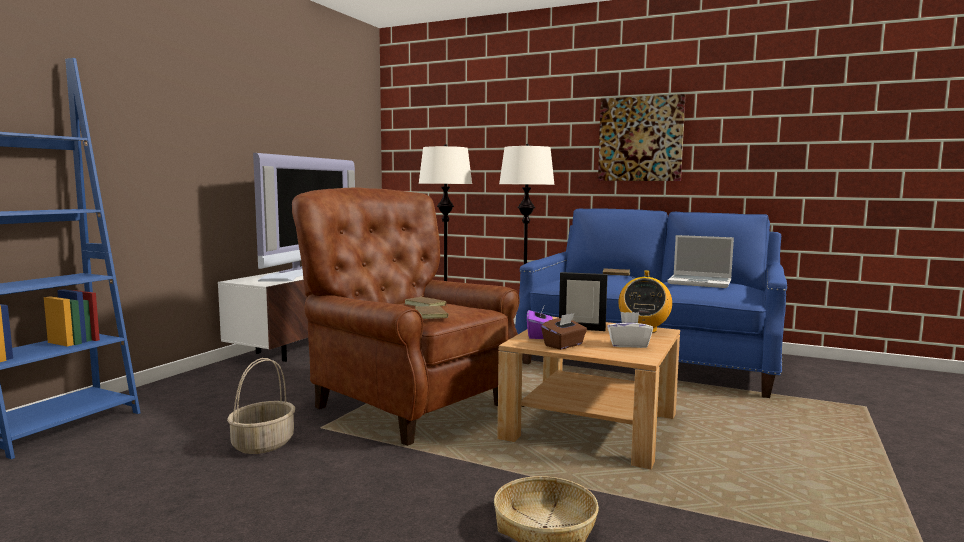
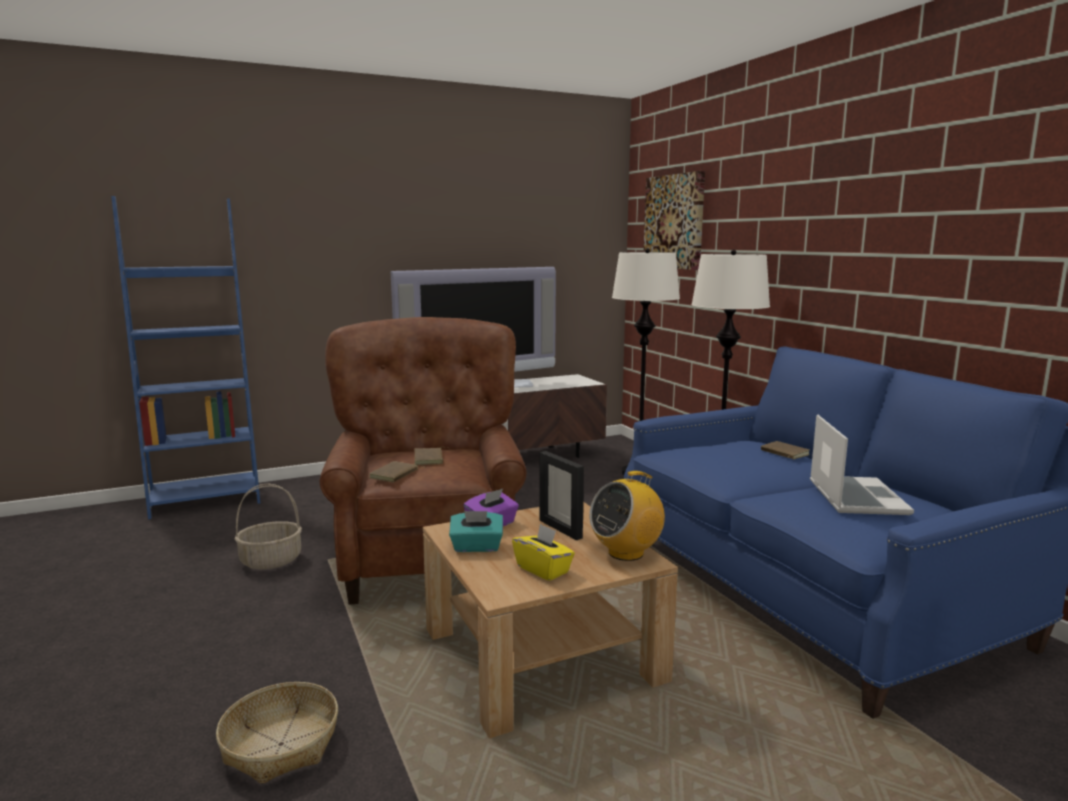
camera: 40 degrees right, 5 degrees up
(564, 345) = (476, 547): brown tissue box -> turquoise tissue box
(628, 345) = (543, 569): white tissue box -> yellow tissue box
(640, 139) = (892, 245): picture -> picture (674, 222)
(700, 283) = (855, 497): laptop -> laptop turned 150 degrees counterclockwise

